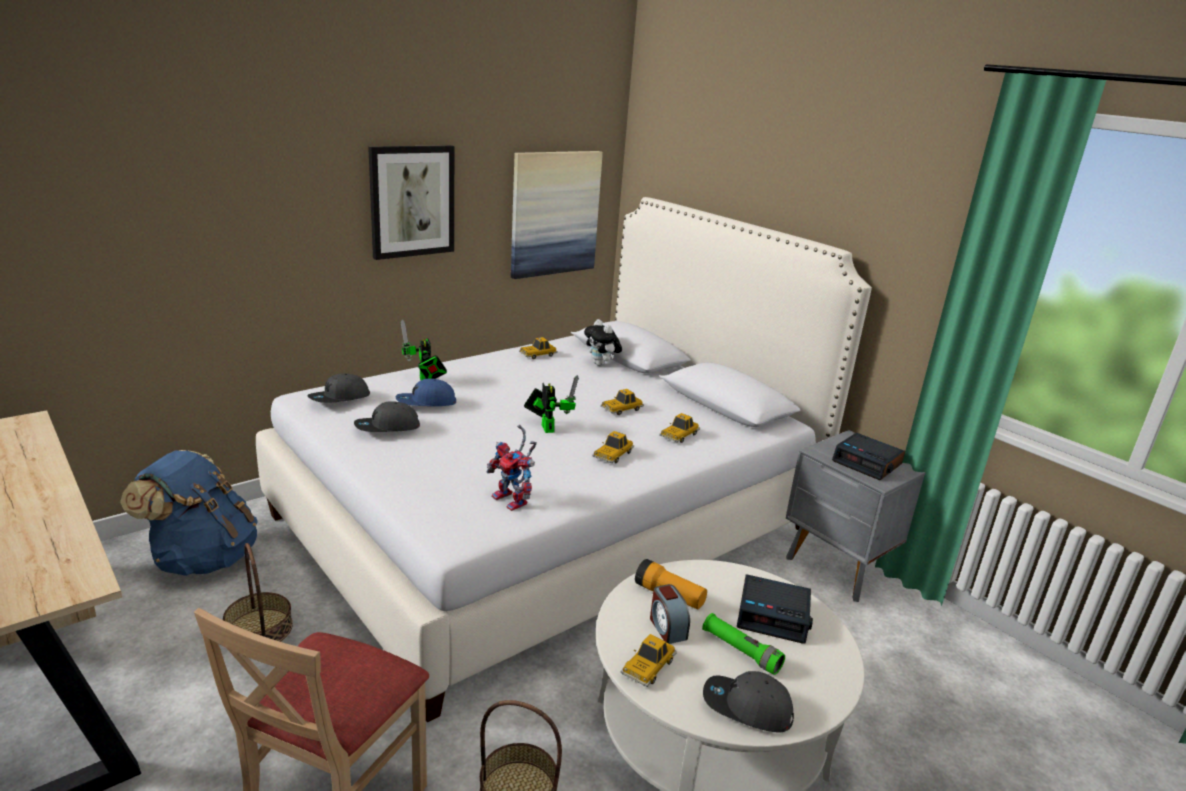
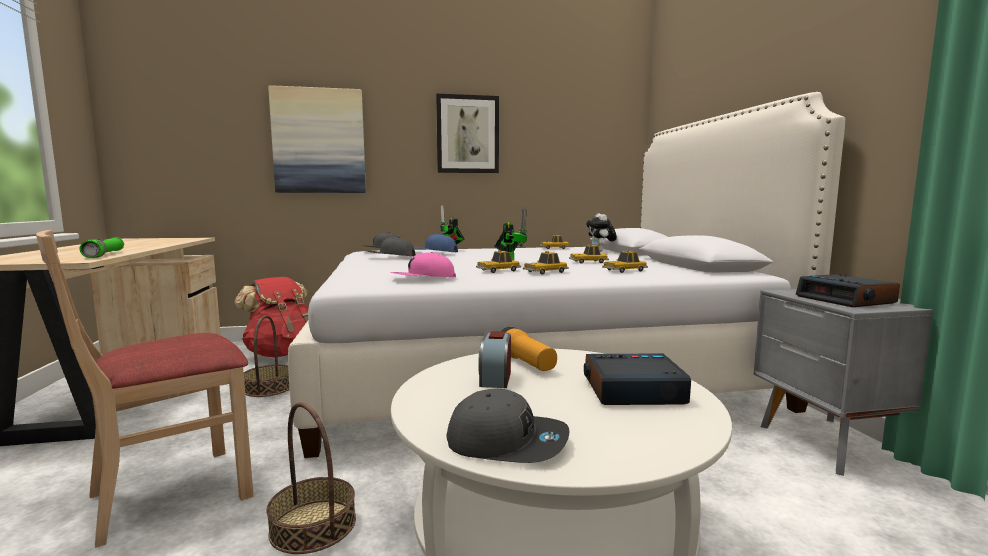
camera: 30 degrees right, 15 degrees down
(203, 558) = (284, 354): blue backpack -> red backpack
(514, 501) = (423, 279): toy robot -> pink cap
(554, 213) = (585, 154): picture -> picture (319, 141)
(648, 666) = (438, 395): toy car -> toy car (498, 270)
(741, 651) = (558, 405): green flashlight -> green flashlight (104, 255)
(746, 708) = (507, 442): grey cap -> grey cap turned 150 degrees clockwise
(773, 615) = (632, 390): alarm clock -> alarm clock turned 135 degrees clockwise

